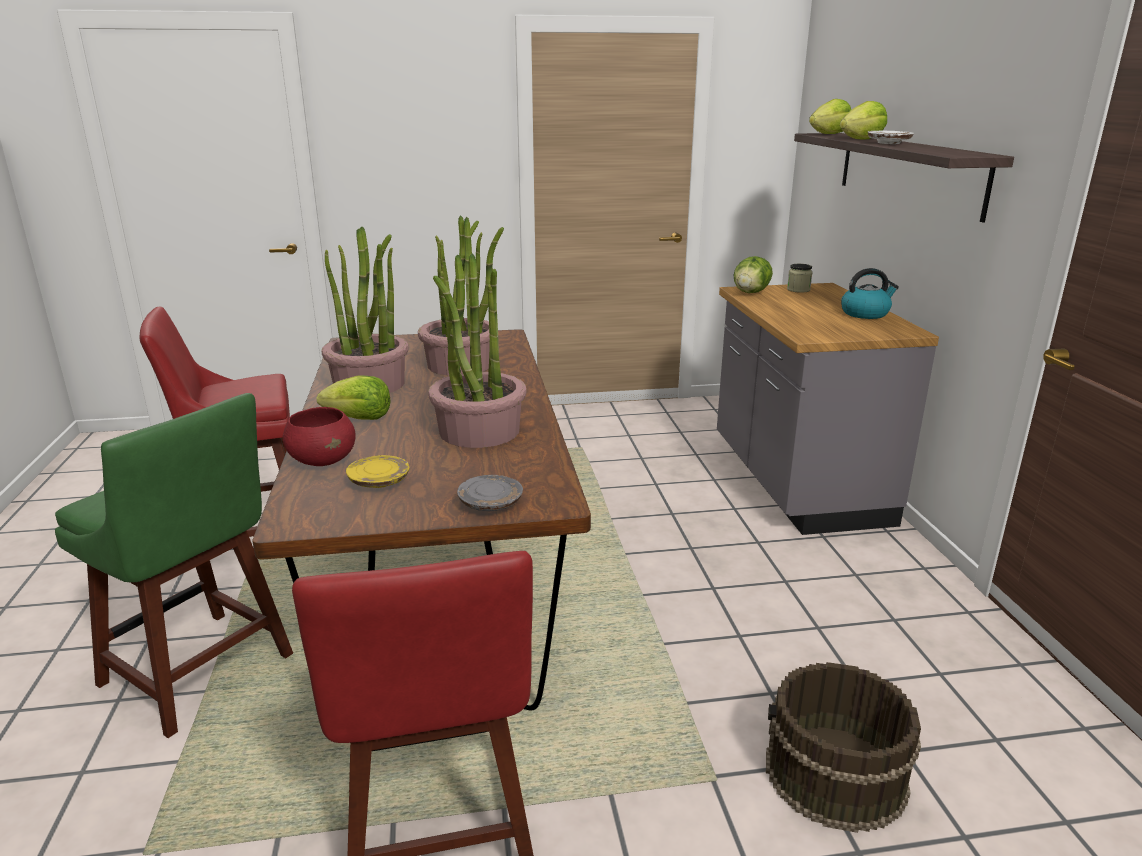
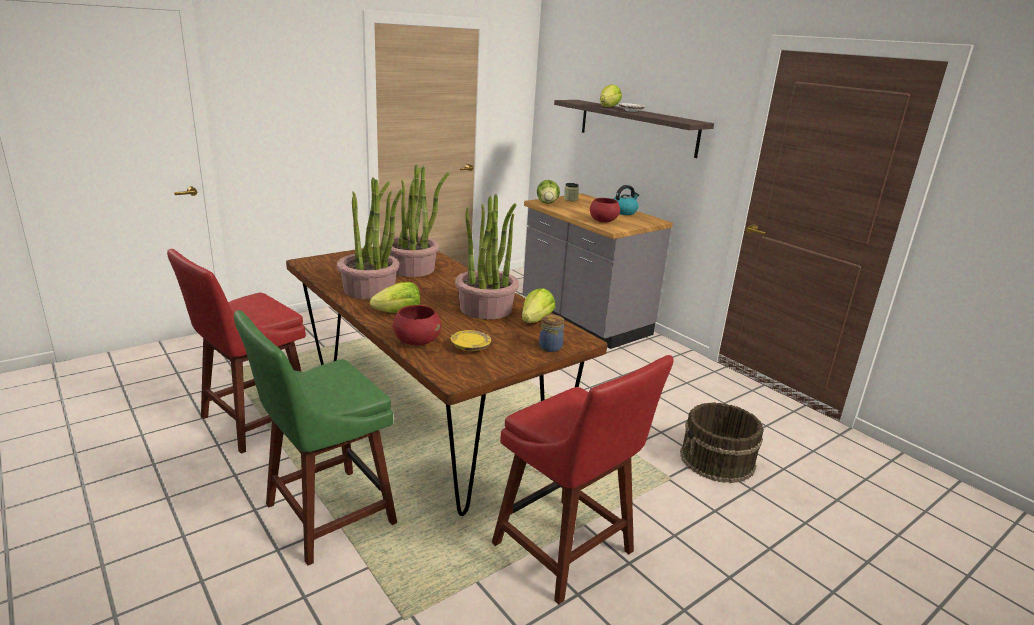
camera: 30 degrees left, 0 degrees up
(202, 674) = (323, 516): green chair -> green chair turned 135 degrees clockwise
(490, 503) = (550, 347): grey plate -> jar
(806, 324) = (603, 221): none -> red bowl
(828, 134) = (576, 101): lettuce -> lettuce (535, 321)

